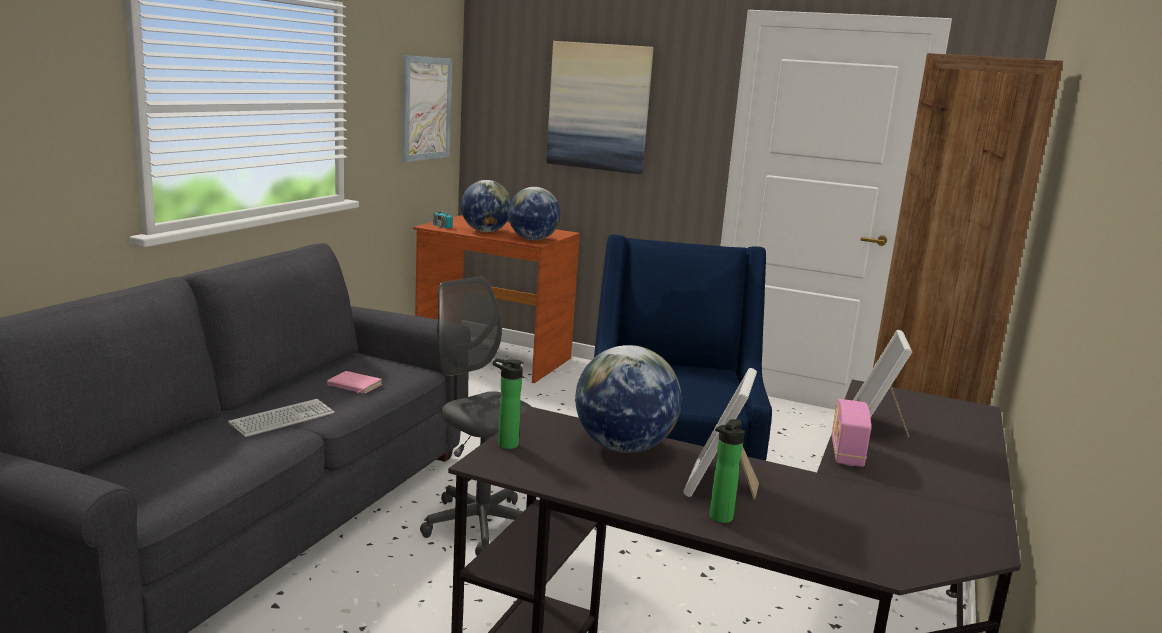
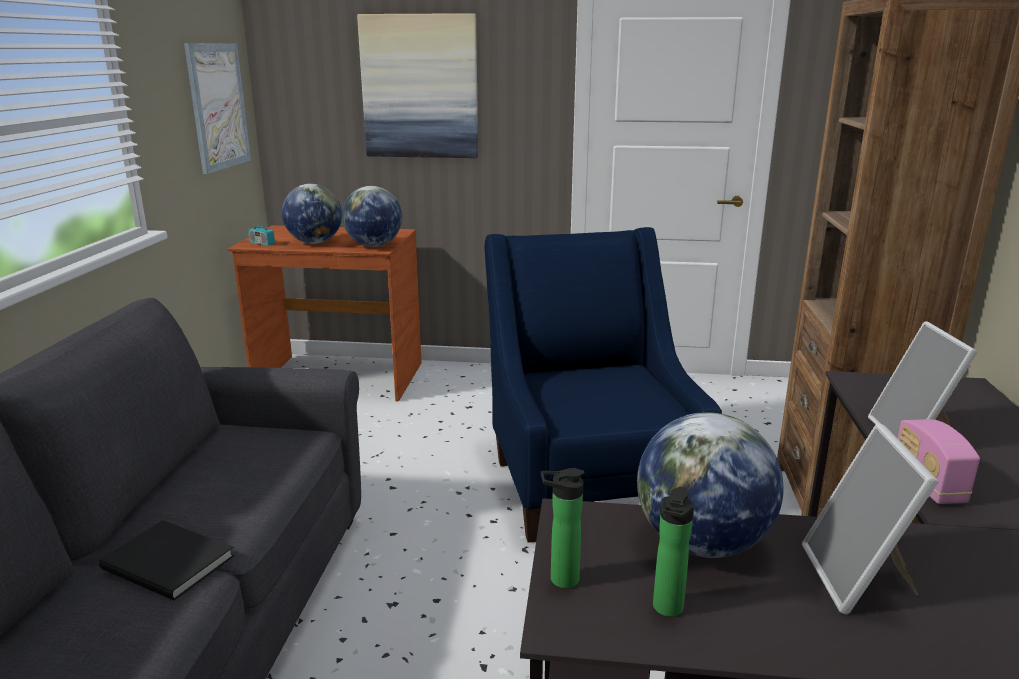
camera: 15 degrees left, 5 degrees up
(282, 419) = (169, 560): keyboard -> black book
(353, 386) = (239, 479): pink book -> none
(479, 525) = (430, 611): grey office chair -> none
(719, 519) = (914, 646): bottle -> bottle (666, 610)

